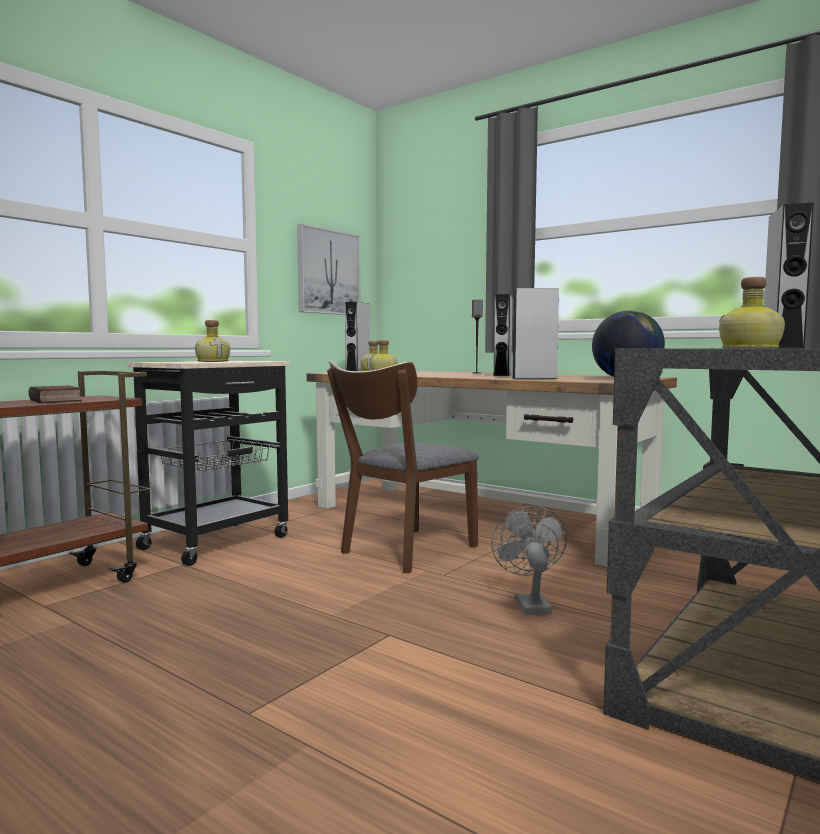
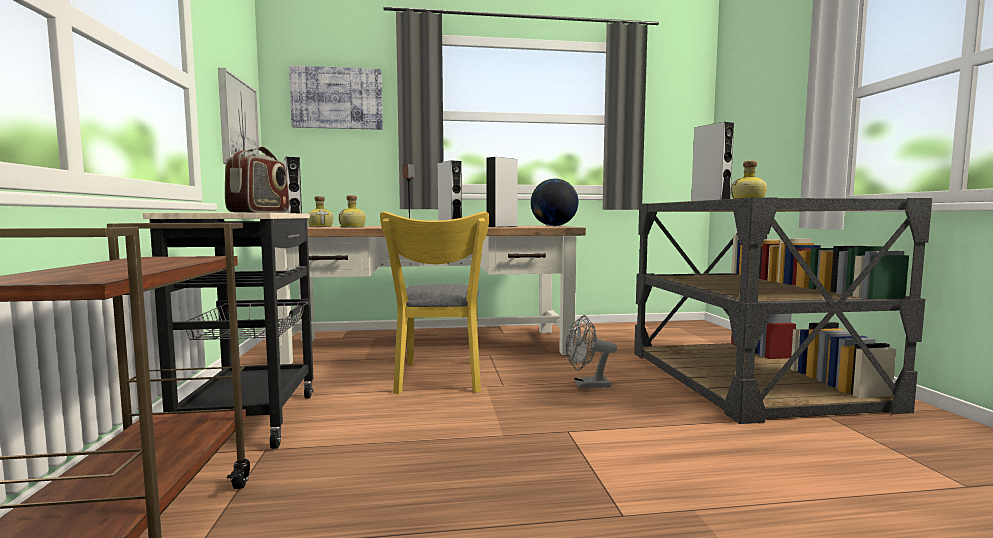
camera: 45 degrees left, 0 degrees up
(57, 400) = (145, 263): book -> none
(213, 361) = (260, 212): bottle -> radio
(403, 552) = (439, 379): brown chair -> yellow chair
(437, 230) = (337, 98): none -> picture
(529, 603) = (586, 385): grey fan -> grey fan turned 45 degrees counterclockwise

